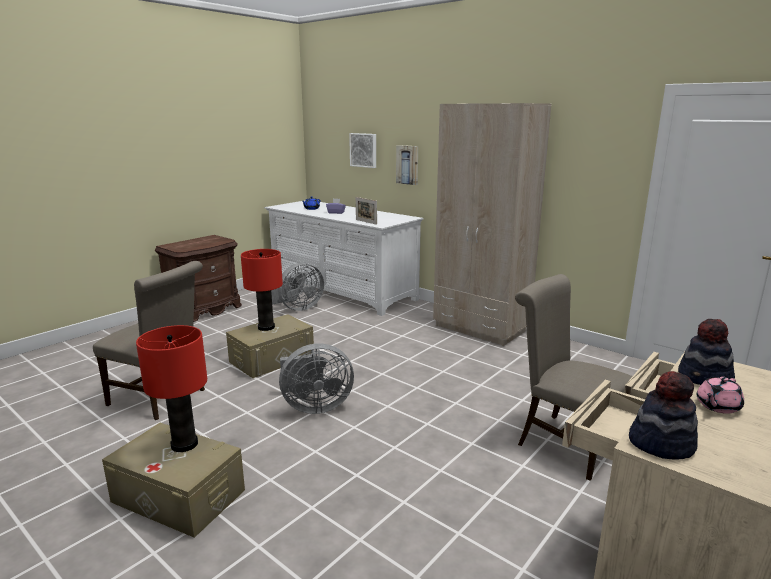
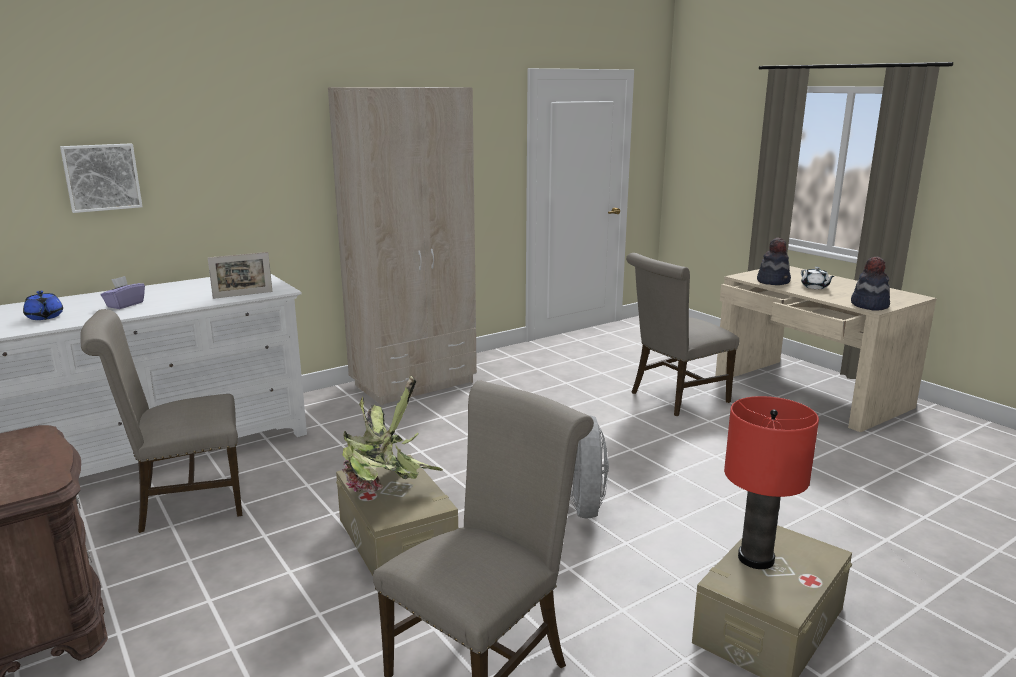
camera: 75 degrees left, 0 degrees up
(266, 327) = (385, 492): red table lamp -> potted plant
(297, 308) = (183, 502): grey fan -> beige chair
(408, 164) = (217, 190): picture -> none
(717, 406) = (815, 287): pink teapot -> white teapot

